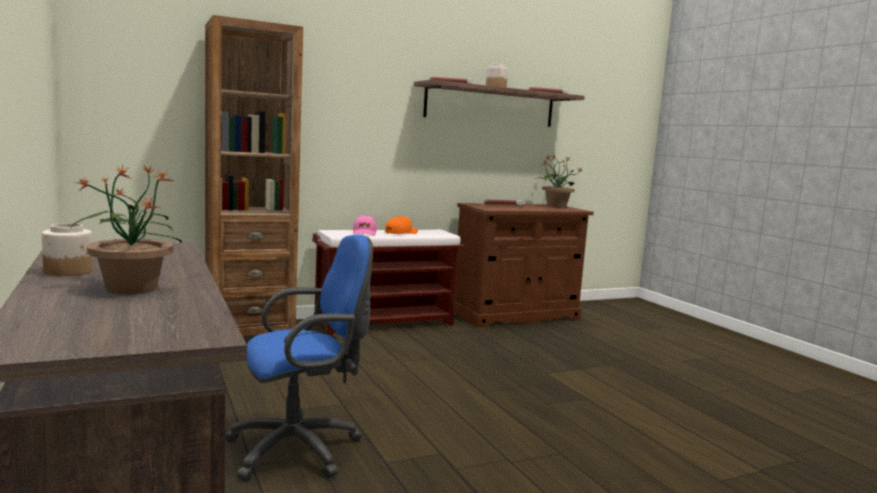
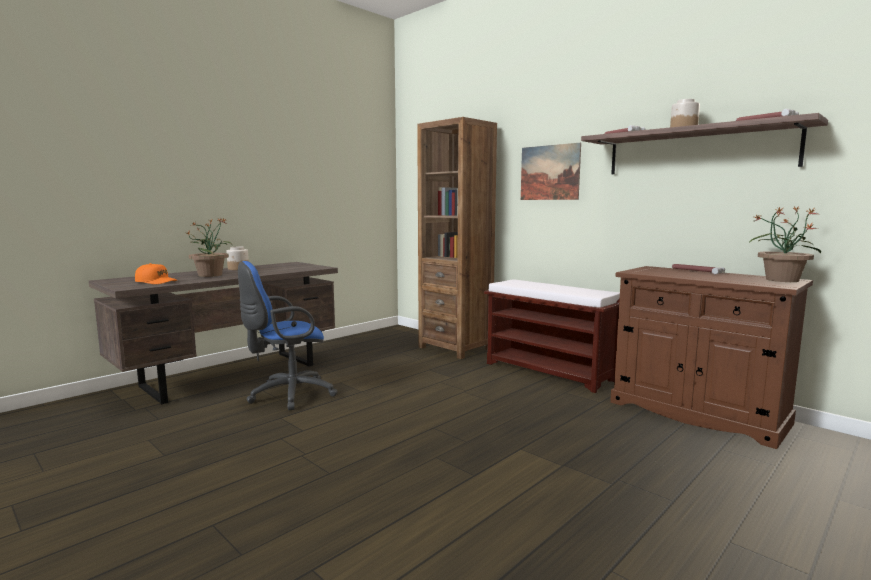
camera: 70 degrees right, 0 degrees up
(301, 449) = (287, 395): blue office chair -> blue office chair turned 105 degrees clockwise
(357, 107) = (549, 172): none -> picture
(364, 233) = (529, 284): pink cap -> none
(401, 232) = (561, 288): orange cap -> orange cap (156, 282)

